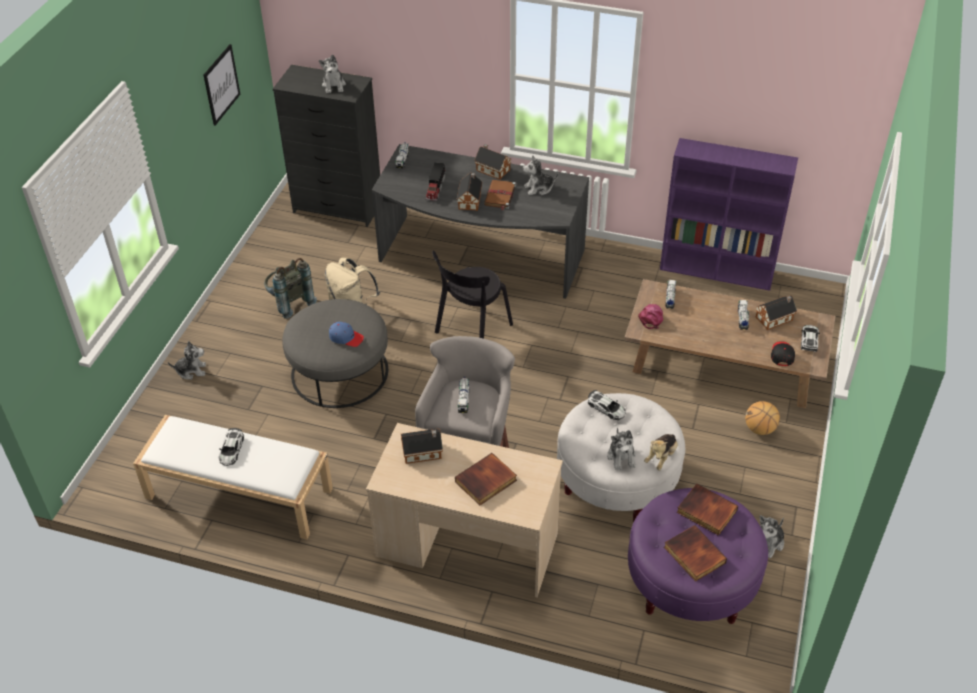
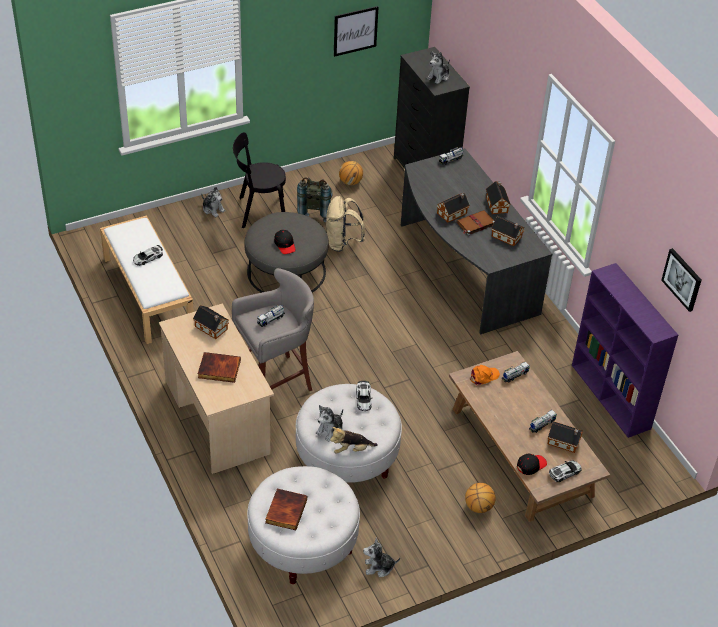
camera: 45 degrees right, 0 degrees up
(285, 257) = (350, 182): none -> basketball
(346, 337) = (285, 245): blue cap -> black cap
(435, 188) = (443, 191): toy truck -> none
(471, 330) = (393, 307): black chair -> black chair (259, 211)
(539, 188) = (507, 237): plush toy -> toy house
(651, 318) = (483, 376): pink cap -> orange cap
(691, 581) = (303, 543): purple ottoman -> white ottoman
(706, 512) = (328, 497): book -> none
(791, 99) = (682, 279): none -> picture

